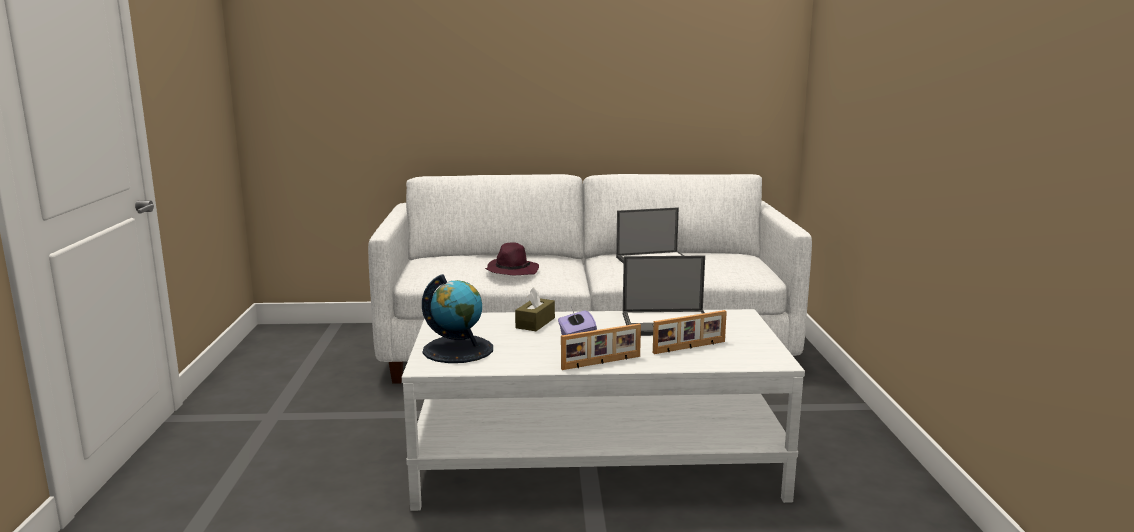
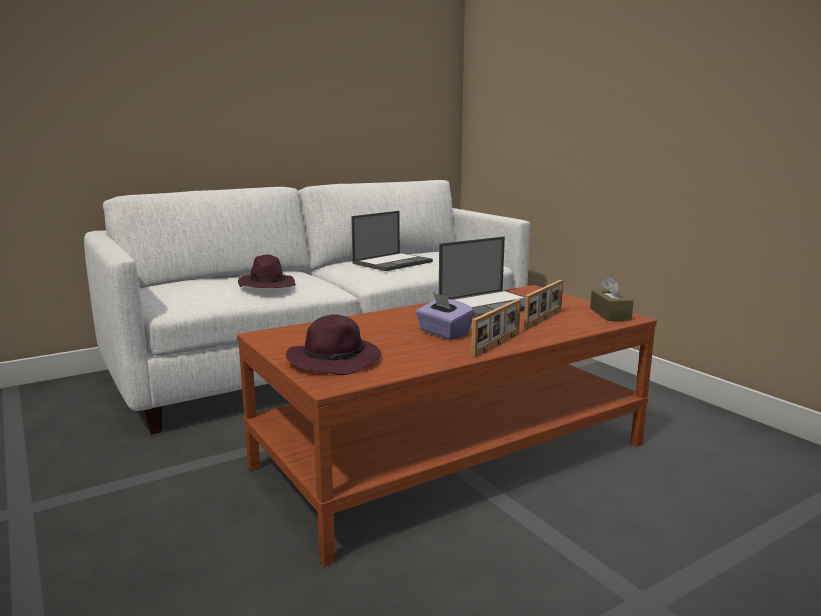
camera: 30 degrees left, 0 degrees up
(458, 349) = (335, 360): globe -> purple hat
(535, 323) = (372, 323): brown tissue box -> brown tissue box (610, 314)
(597, 461) = (453, 455): white coffee table -> brown coffee table

